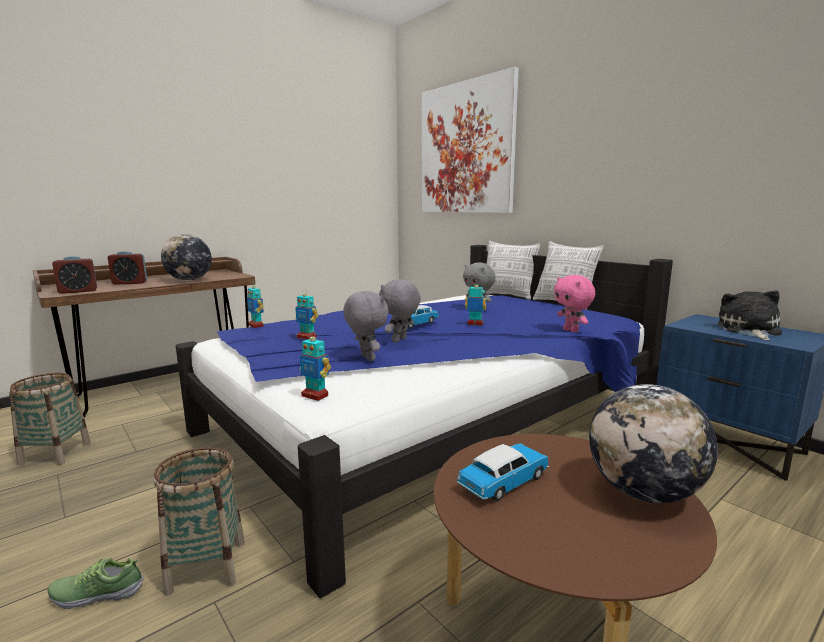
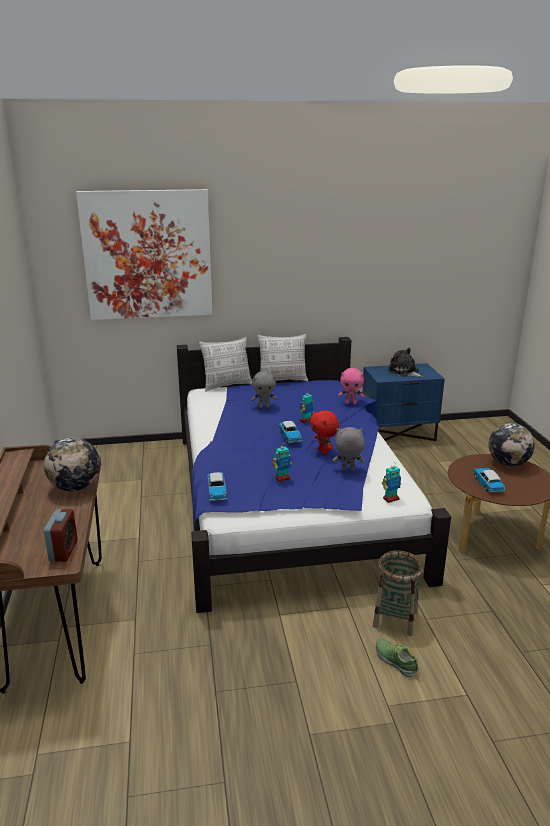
camera: 60 degrees left, 10 degrees up
(56, 453) = (166, 696): basket -> none
(97, 593) = (395, 661): shoe -> shoe turned 120 degrees clockwise
(130, 283) = (41, 521): alarm clock -> none
(256, 325) = (217, 492): toy robot -> toy car
(400, 340) = (323, 452): grey plush toy -> red plush toy

